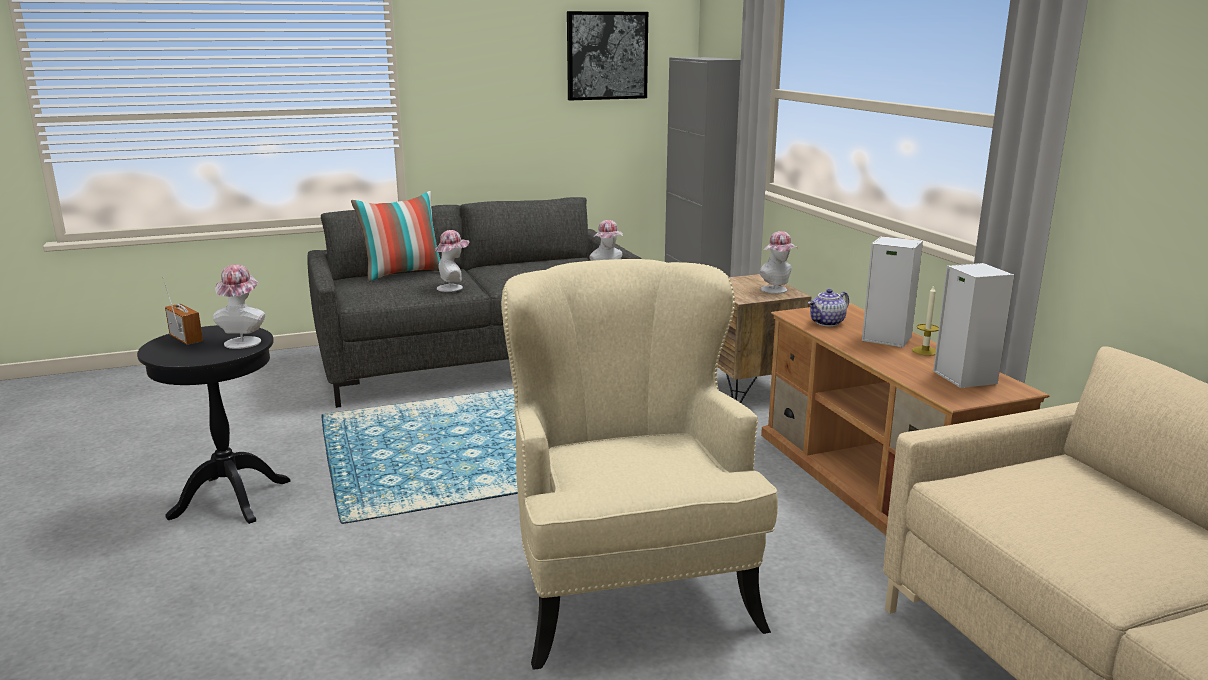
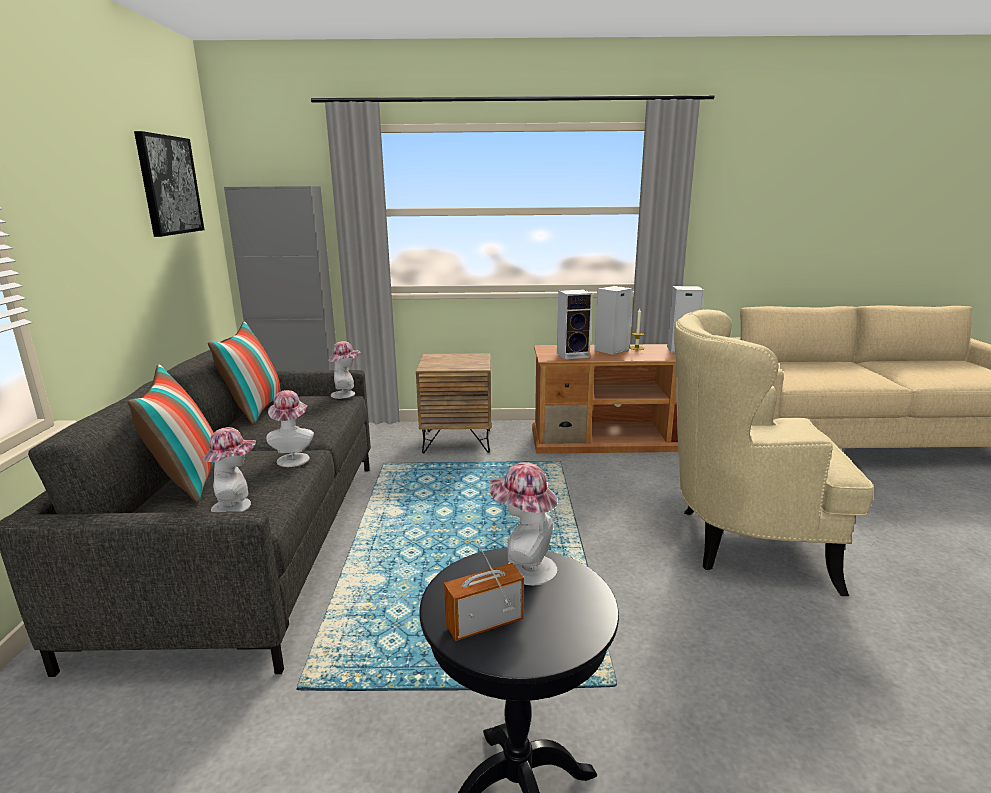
camera: 70 degrees left, 0 degrees up
(542, 260) = (255, 410): none -> pillow
(777, 290) = (469, 357): hat -> hat (237, 506)
(827, 323) = (573, 355): teapot -> speaker

